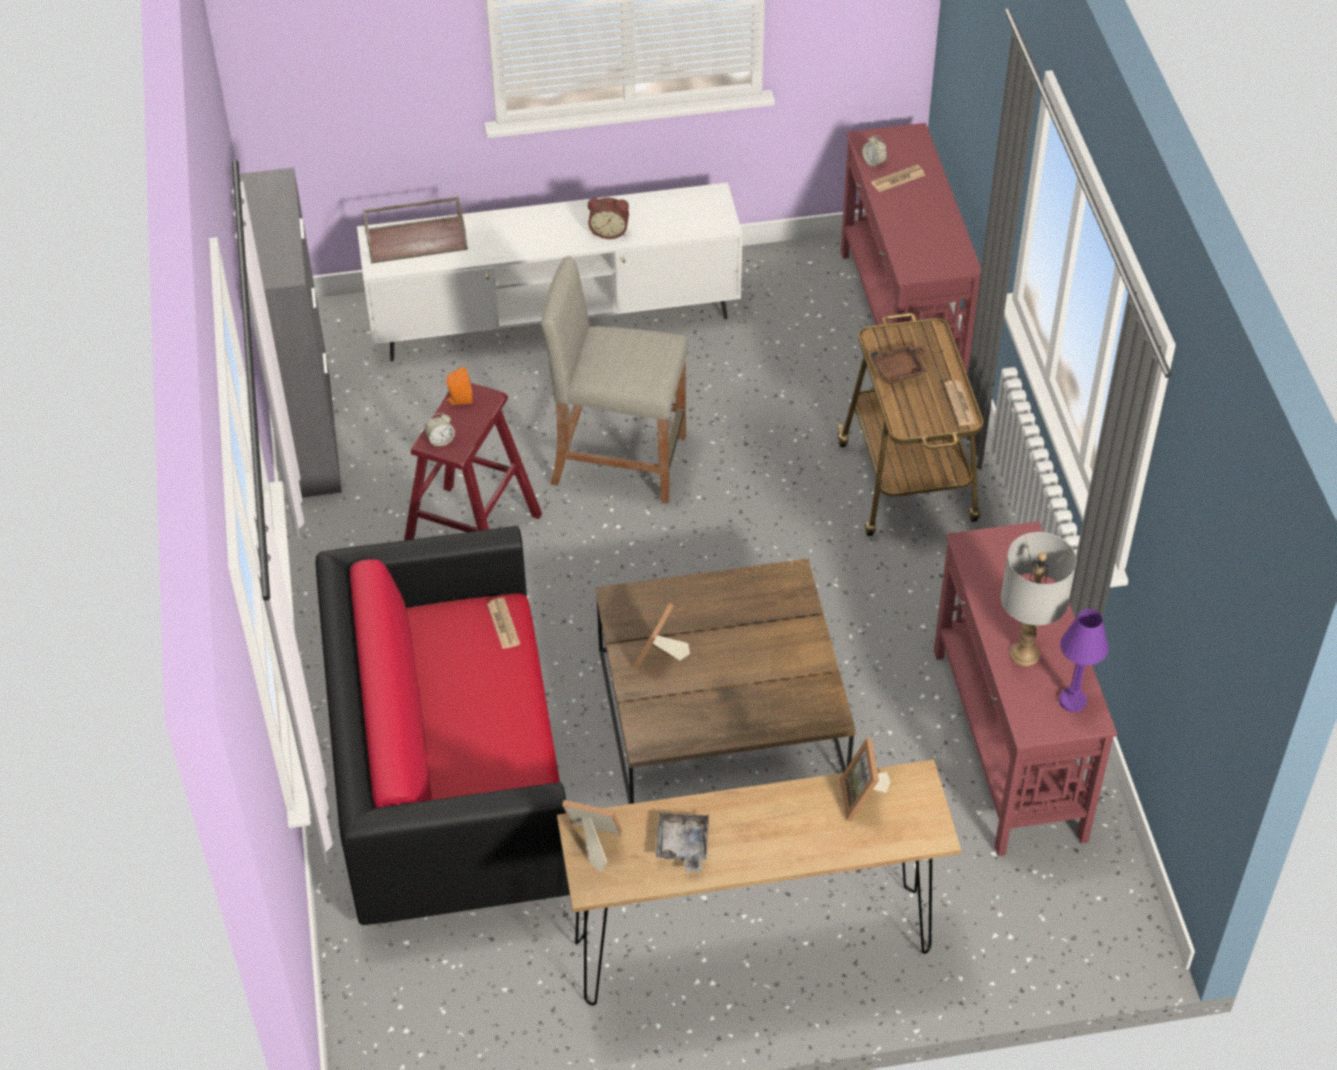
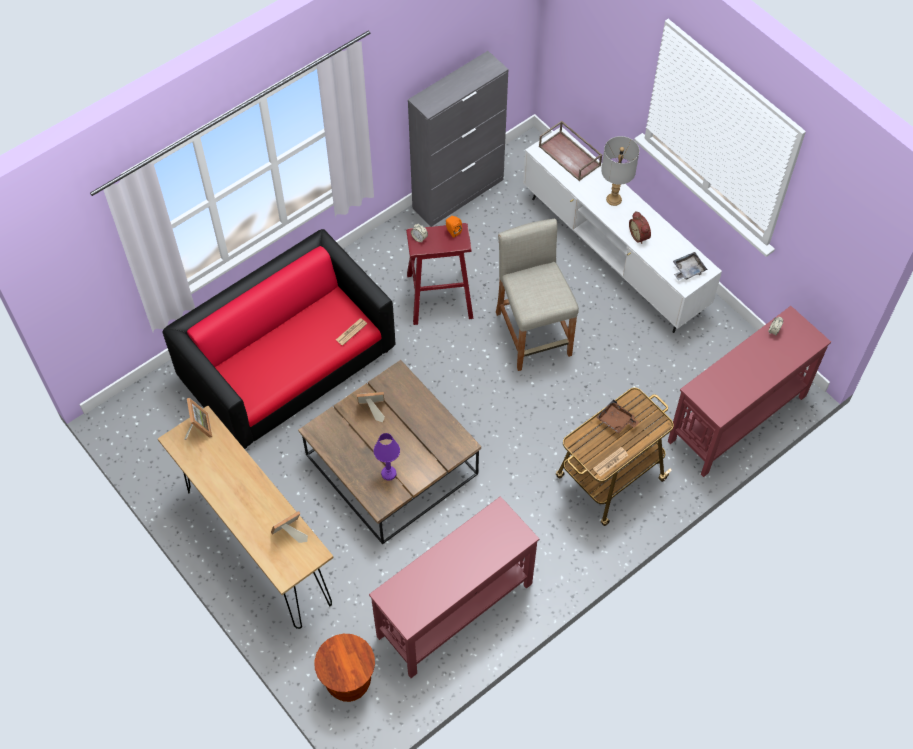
camera: 60 degrees right, 10 degrees up
(683, 846) = (217, 467): grey tray -> grey tray (687, 270)
(898, 179) = (769, 349): newspaper -> none
(1024, 653) = (436, 571): grey table lamp -> grey table lamp (614, 199)
(1054, 923) = (348, 682): none -> brown stool
(1072, 701) = (416, 608): purple table lamp -> purple table lamp (389, 473)

